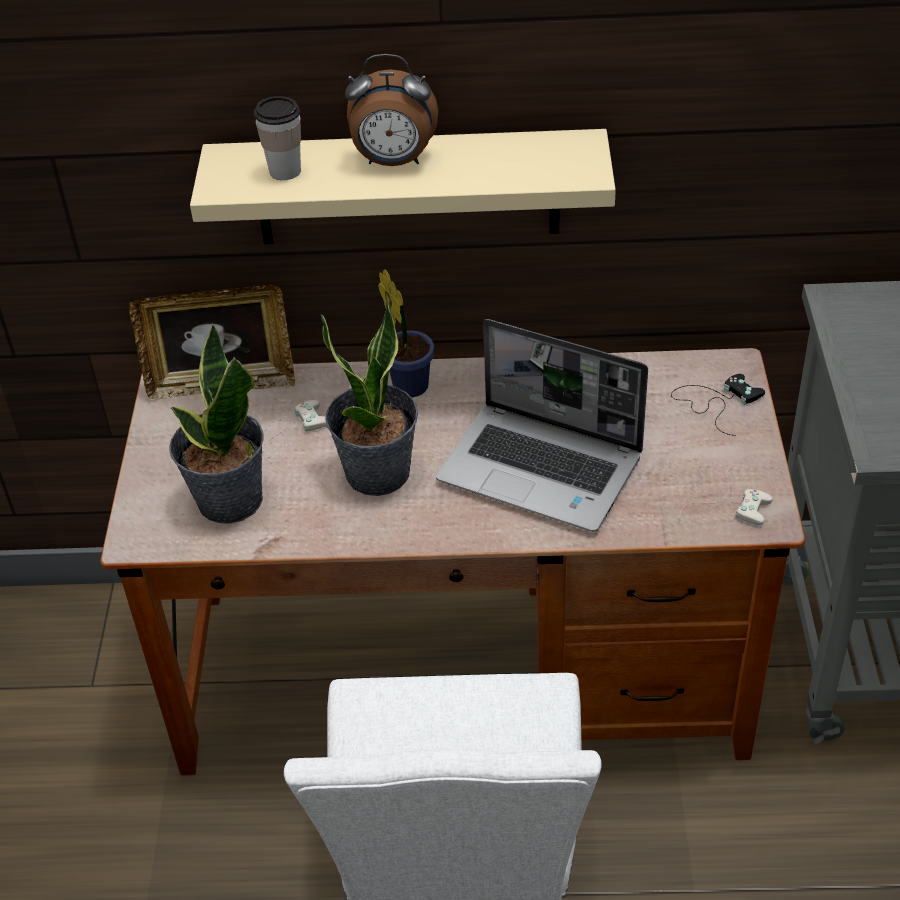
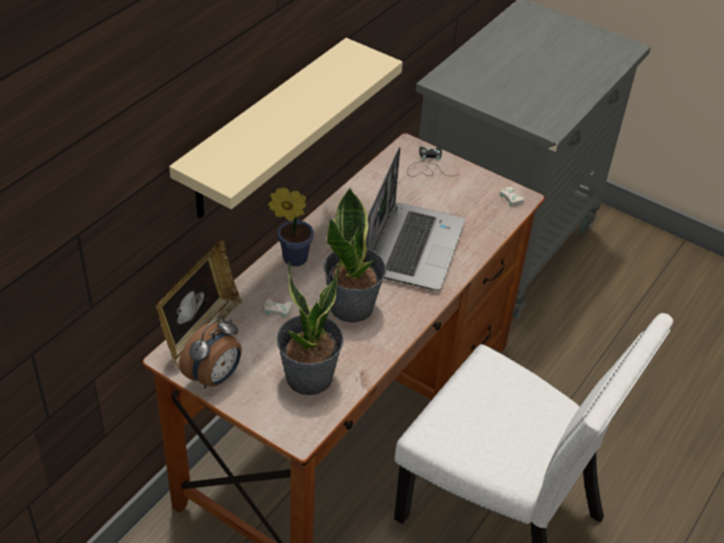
camera: 60 degrees left, 0 degrees up
(285, 171) = (244, 149): cup -> none
(394, 162) = (287, 110): alarm clock -> alarm clock (215, 377)
(543, 469) = (413, 246): laptop -> laptop turned 45 degrees counterclockwise

